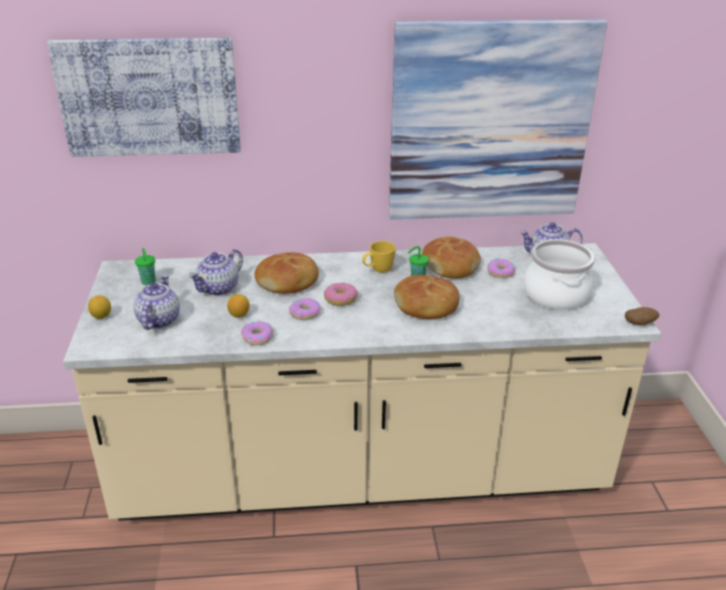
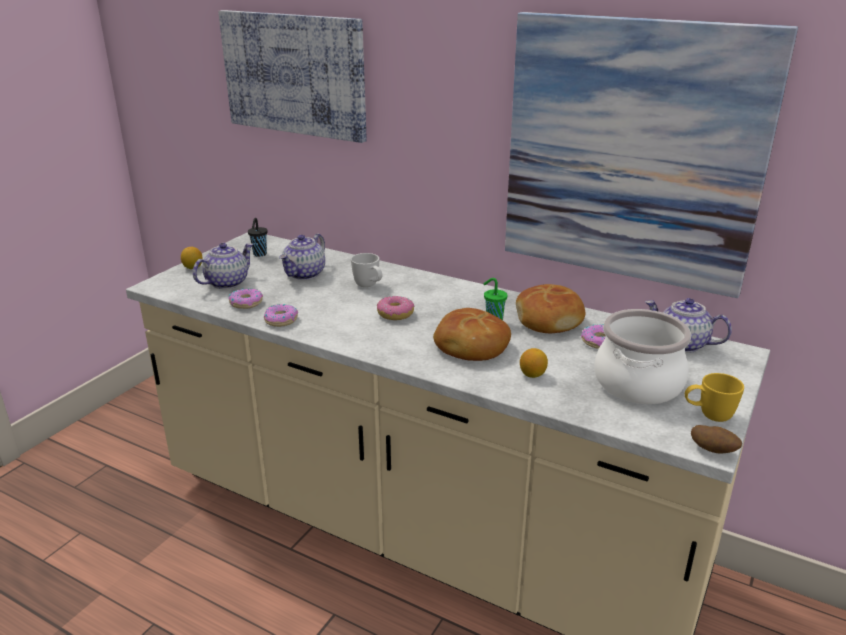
camera: 35 degrees right, 5 degrees down
(148, 282) = (259, 254): green cup -> black cup
(218, 288) = (305, 274): teapot -> teapot turned 45 degrees counterclockwise
(239, 315) = (291, 298): lemon -> lemon (532, 374)
(288, 282) = (369, 286): bread -> white mug
(305, 313) = (347, 315): donut -> donut (246, 303)
(377, 271) = (465, 301): yellow mug -> yellow mug (708, 416)

